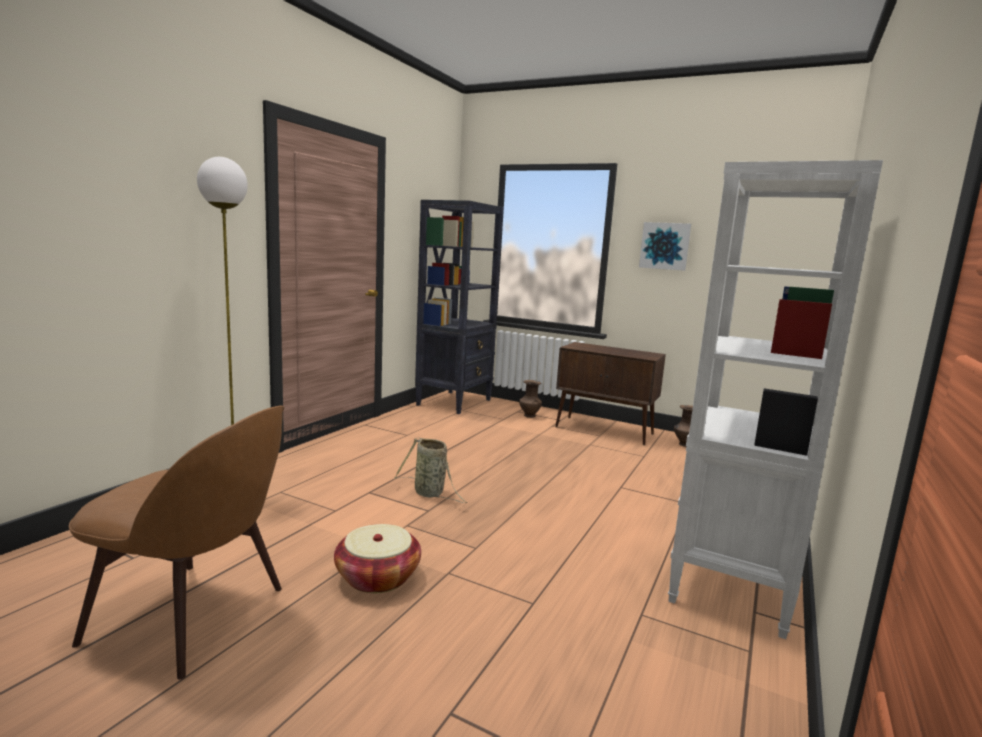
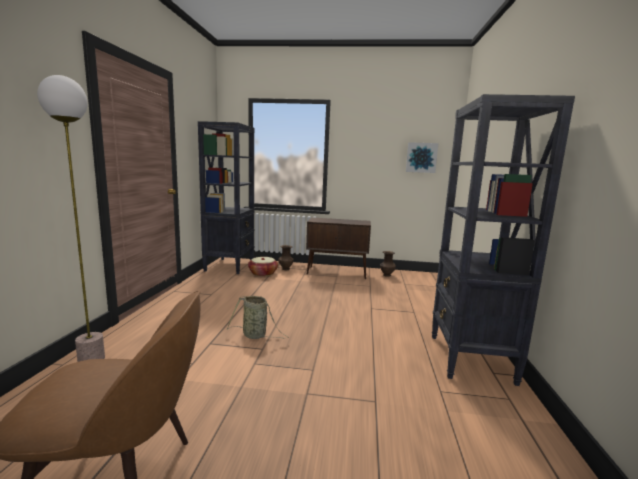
camera: 20 degrees left, 0 degrees up
(378, 577) = (259, 410): basket -> basket (263, 273)
(665, 246) = (364, 153): picture -> picture (421, 157)
(730, 585) = (470, 359): white bookcase -> black bookcase

